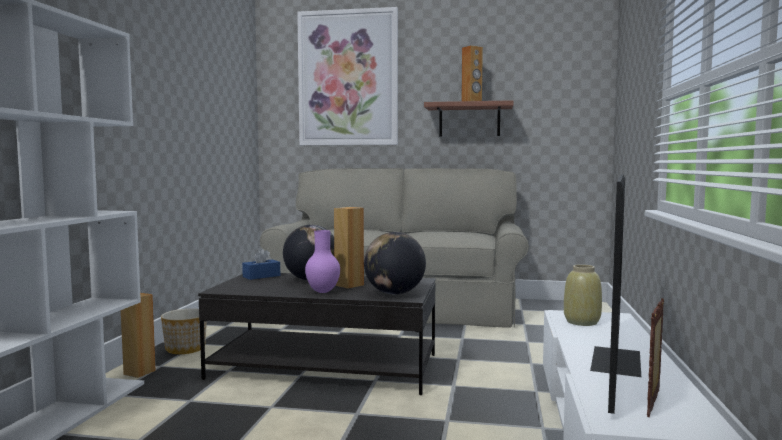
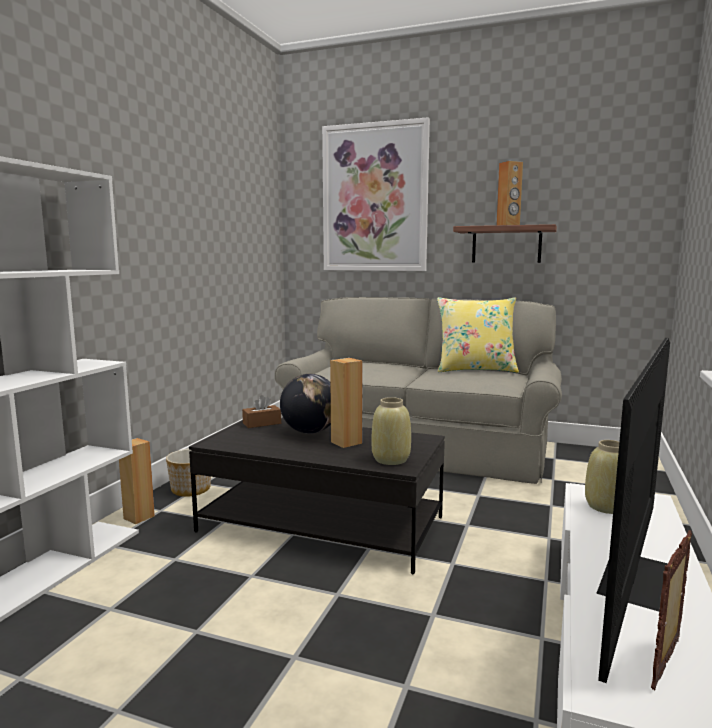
camera: 10 degrees right, 5 degrees up
(261, 276) = (262, 423): blue tissue box -> brown tissue box
(323, 292) = (315, 452): purple vase -> none
(394, 293) = (390, 459): globe -> beige vase
(448, 231) = (475, 370): none -> yellow pillow

